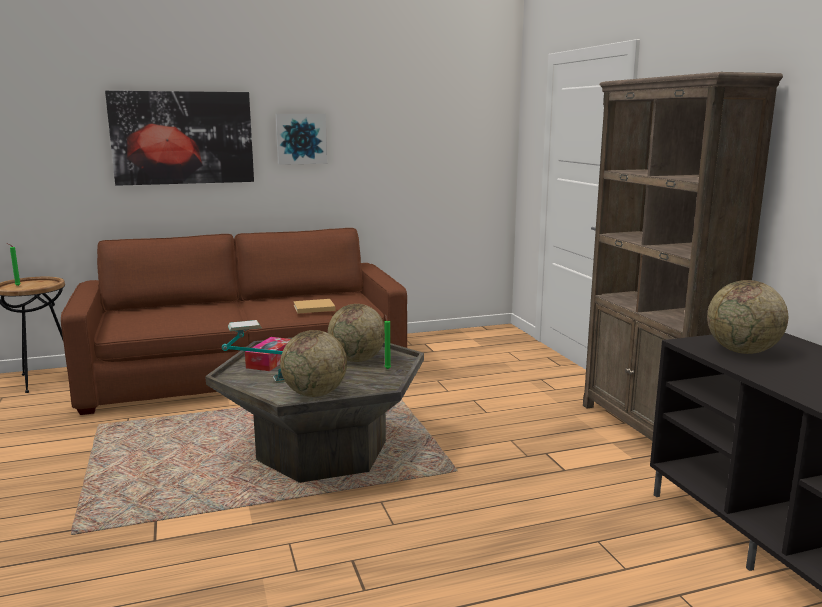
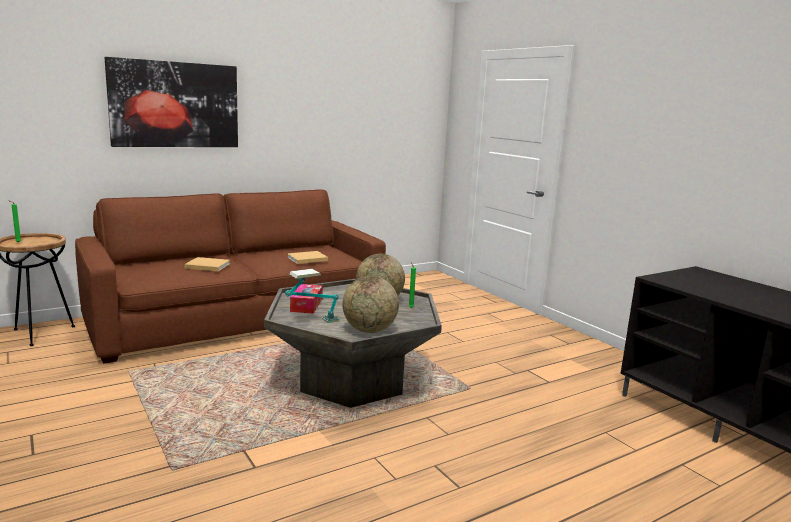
camera: 15 degrees left, 0 degrees up
(198, 313) = (206, 266): none -> beige book
(301, 138) = (278, 110): picture -> none
(650, 431) = (590, 349): brown bookcase -> none
(742, 351) = (696, 283): globe -> none

